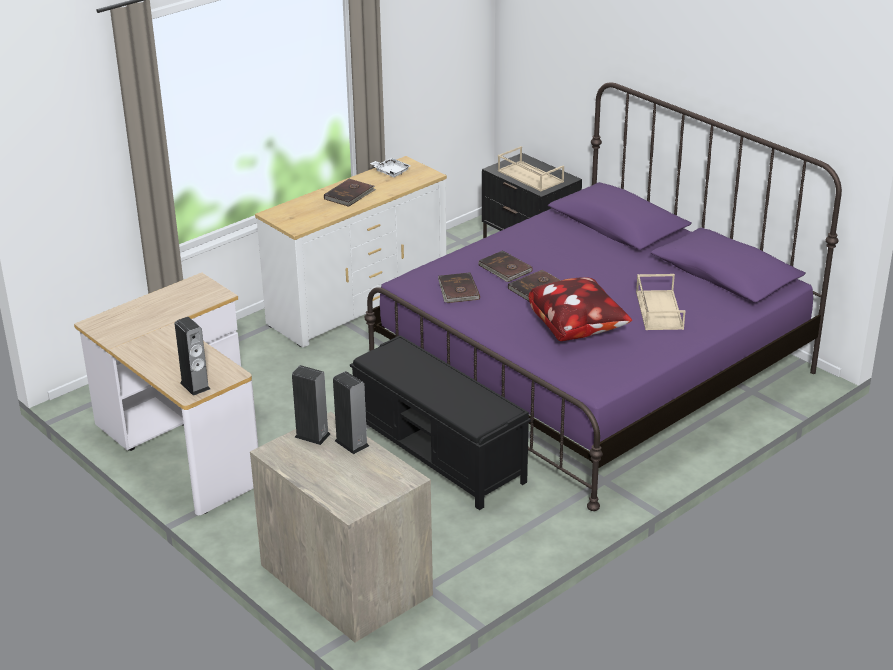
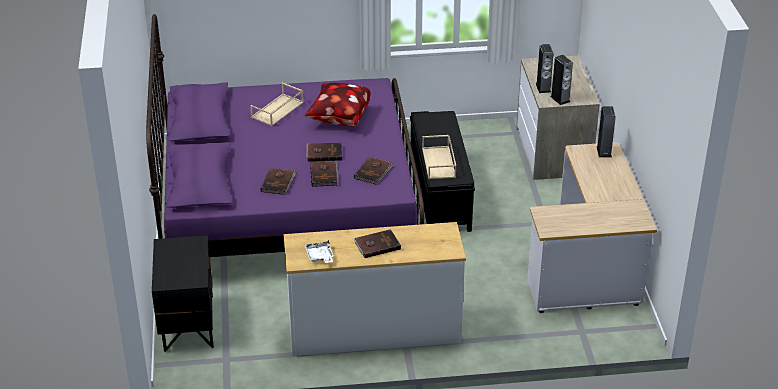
camera: 145 degrees left, 5 degrees up
(529, 176) = (185, 260): beige tray -> beige tray (439, 163)
(540, 246) = (278, 182): none -> brown book

